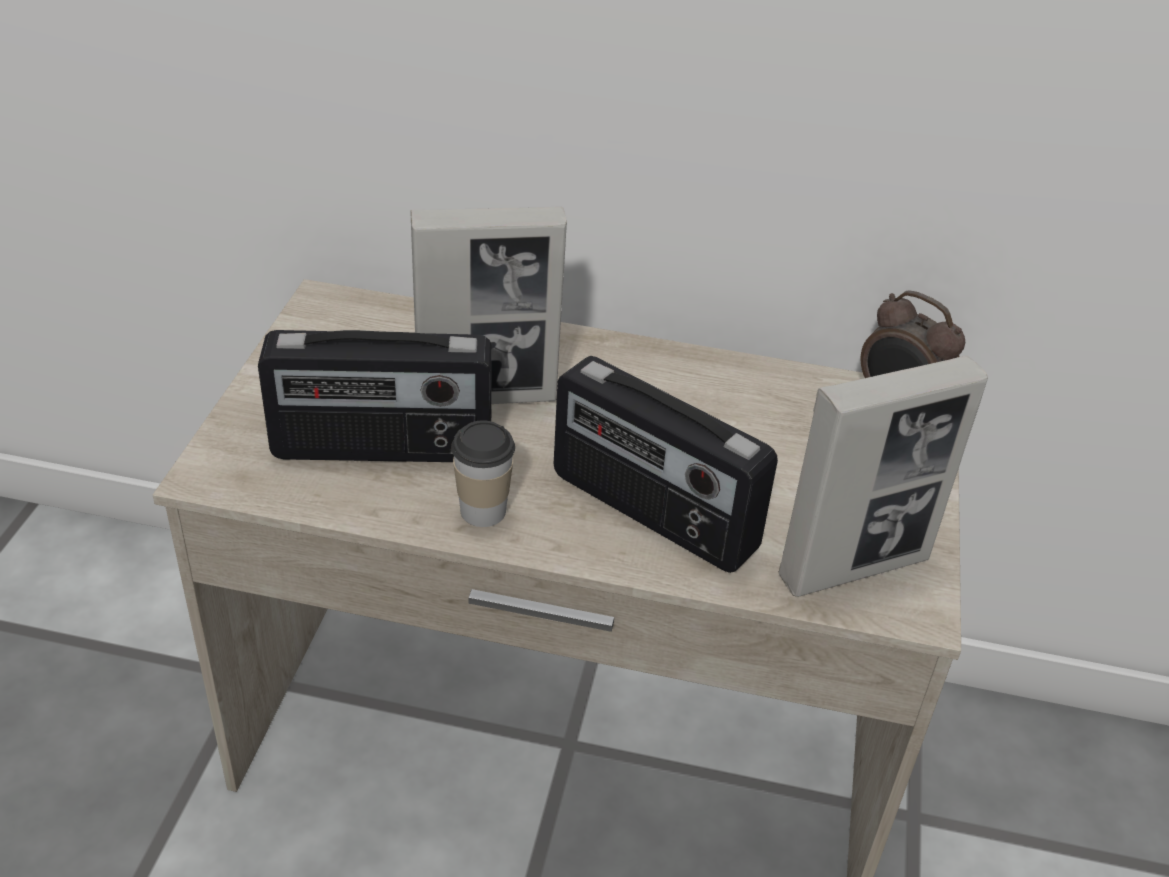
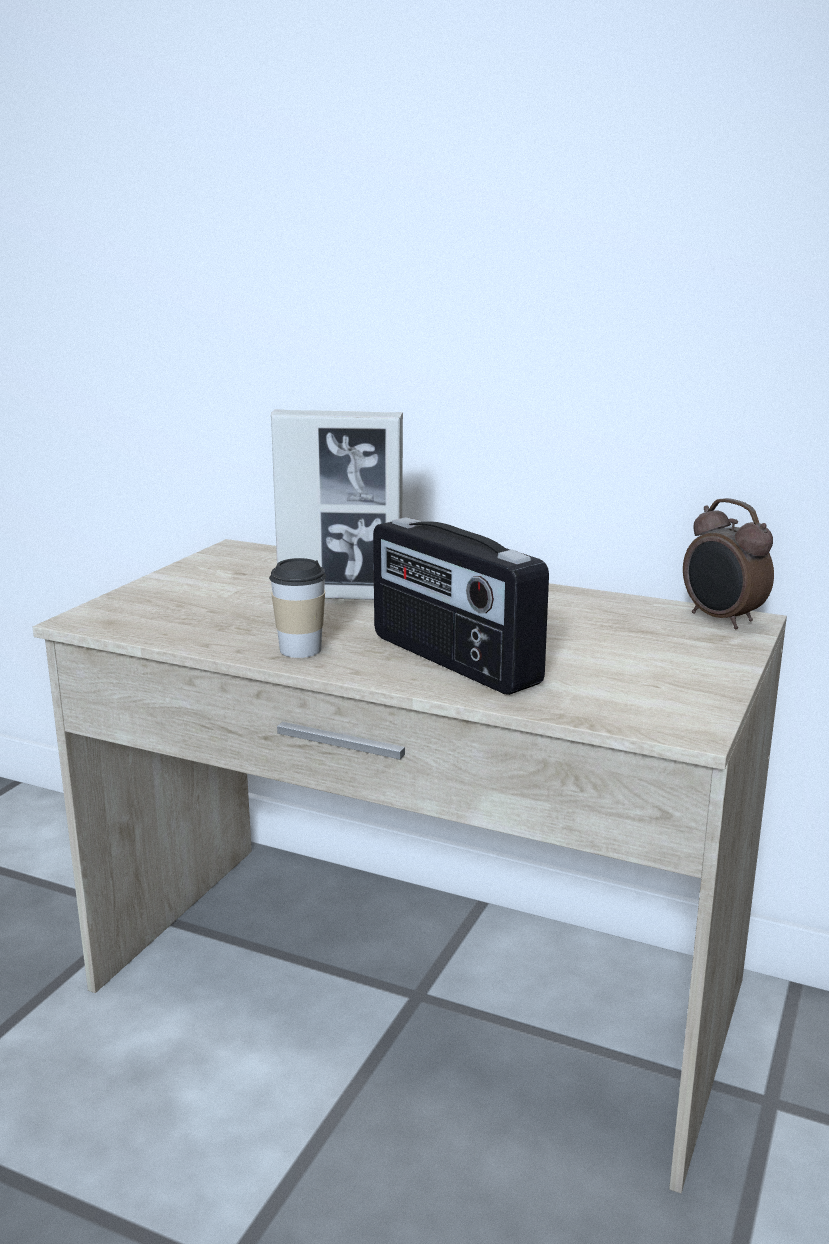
camera: 15 degrees right, 20 degrees down
(382, 449) = (234, 616): radio -> none
(854, 567) = (635, 701): picture frame -> none

